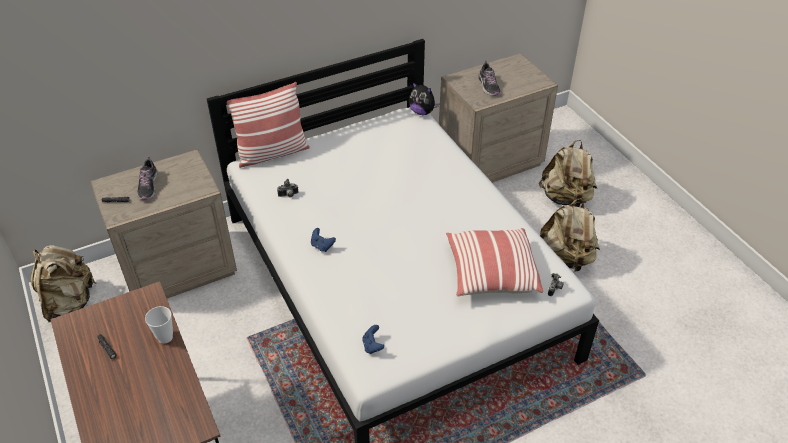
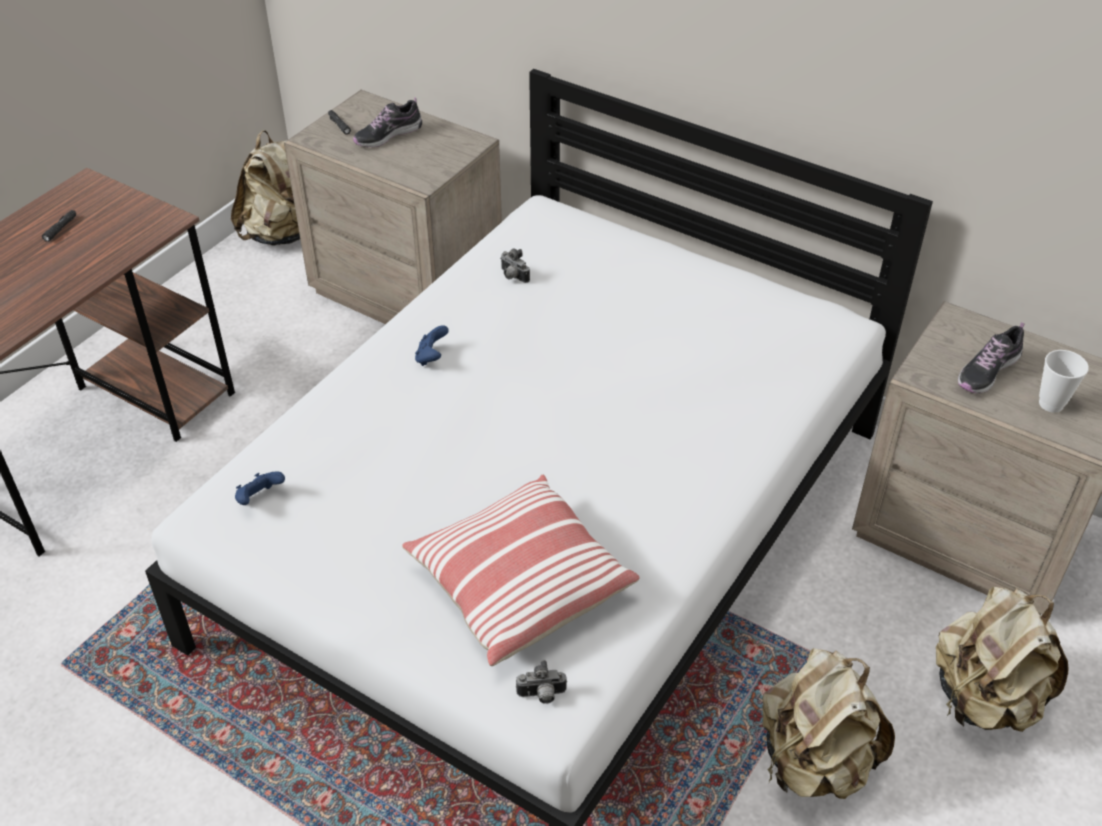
camera: 60 degrees right, 0 degrees up
(165, 337) = (101, 265): cup -> cup (1051, 404)
(272, 153) = (591, 221): pillow -> none
(422, 112) = (860, 334): plush toy -> none

